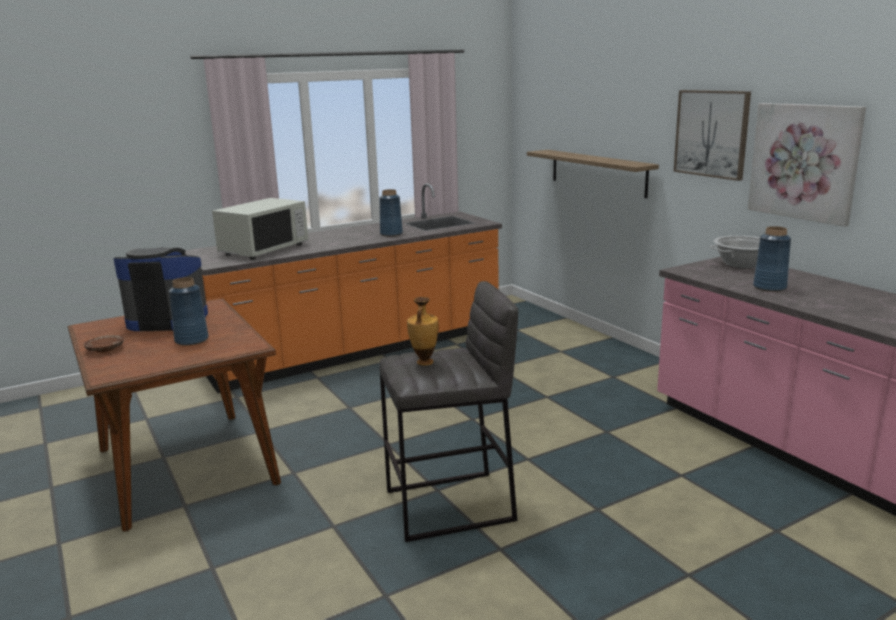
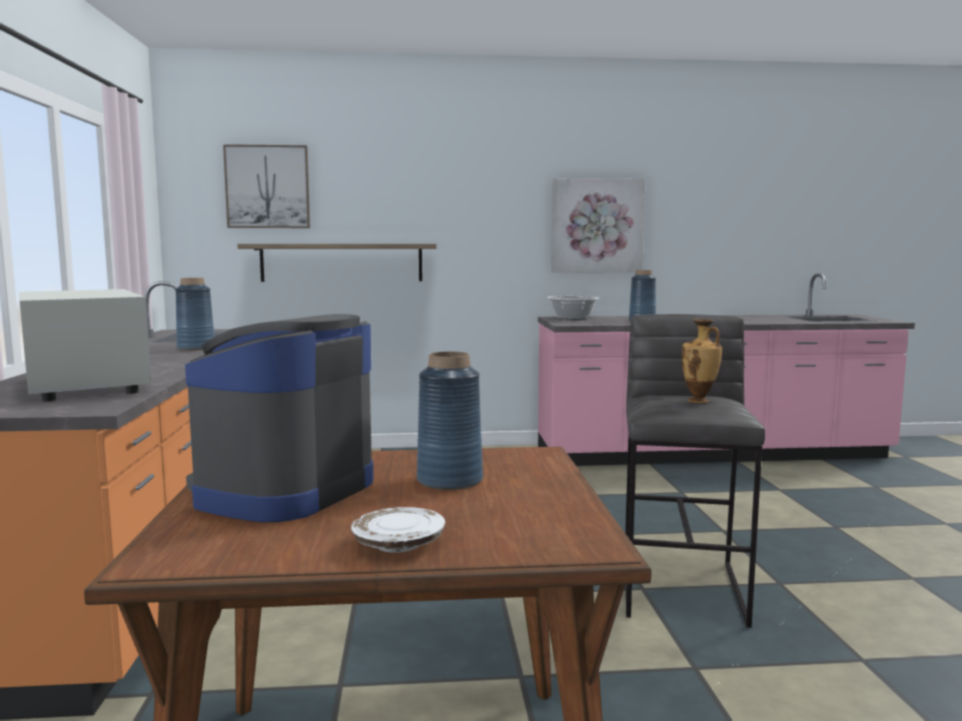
camera: 65 degrees left, 10 degrees down
(105, 349) = (398, 544): brown plate -> white plate
(712, 133) = (499, 208): picture -> picture (268, 187)

